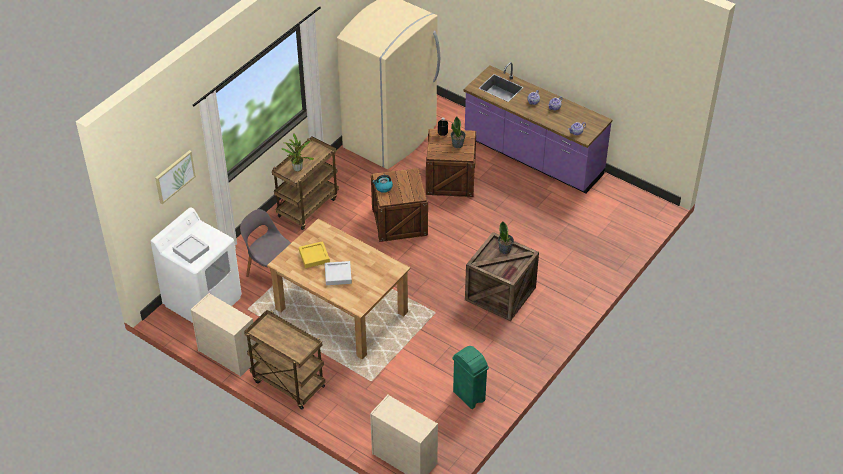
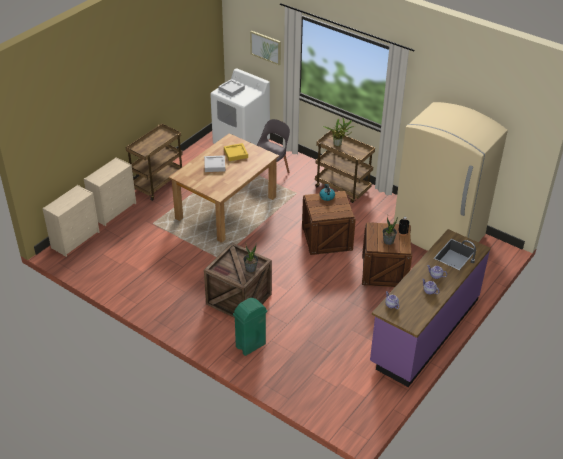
camera: 90 degrees right, 5 degrees down
(227, 355) = (189, 156): beige dresser -> beige dresser (114, 210)
(469, 396) = (127, 276): green trash can -> green trash can (250, 345)

